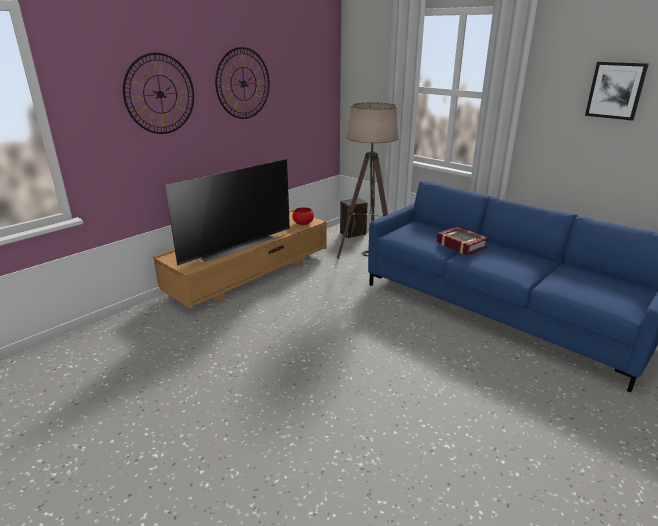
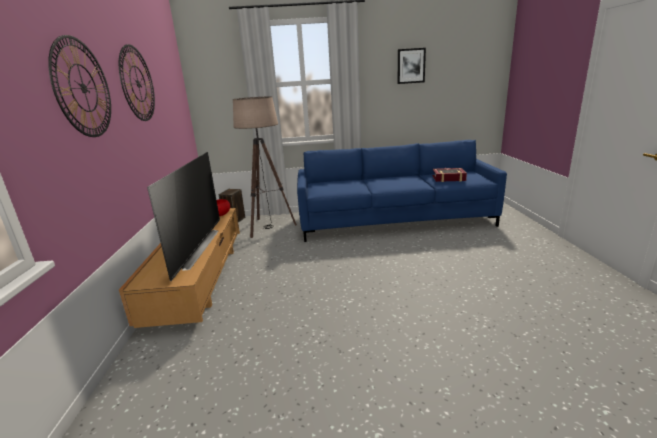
camera: 45 degrees left, 5 degrees down
(461, 245) = (365, 183): book -> book (448, 178)

